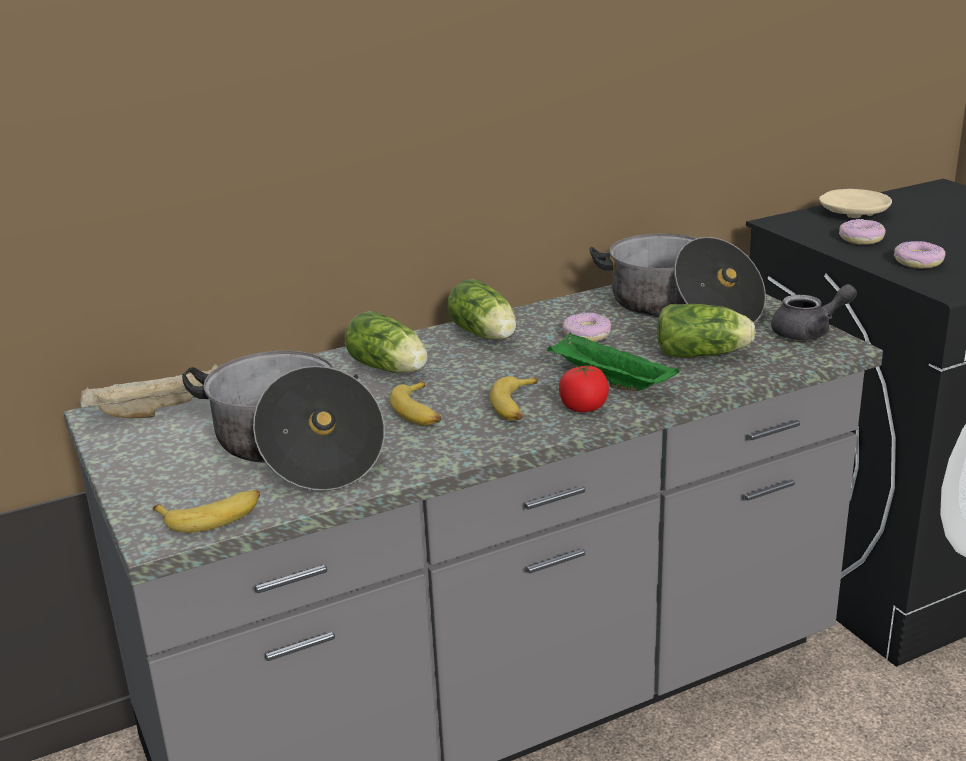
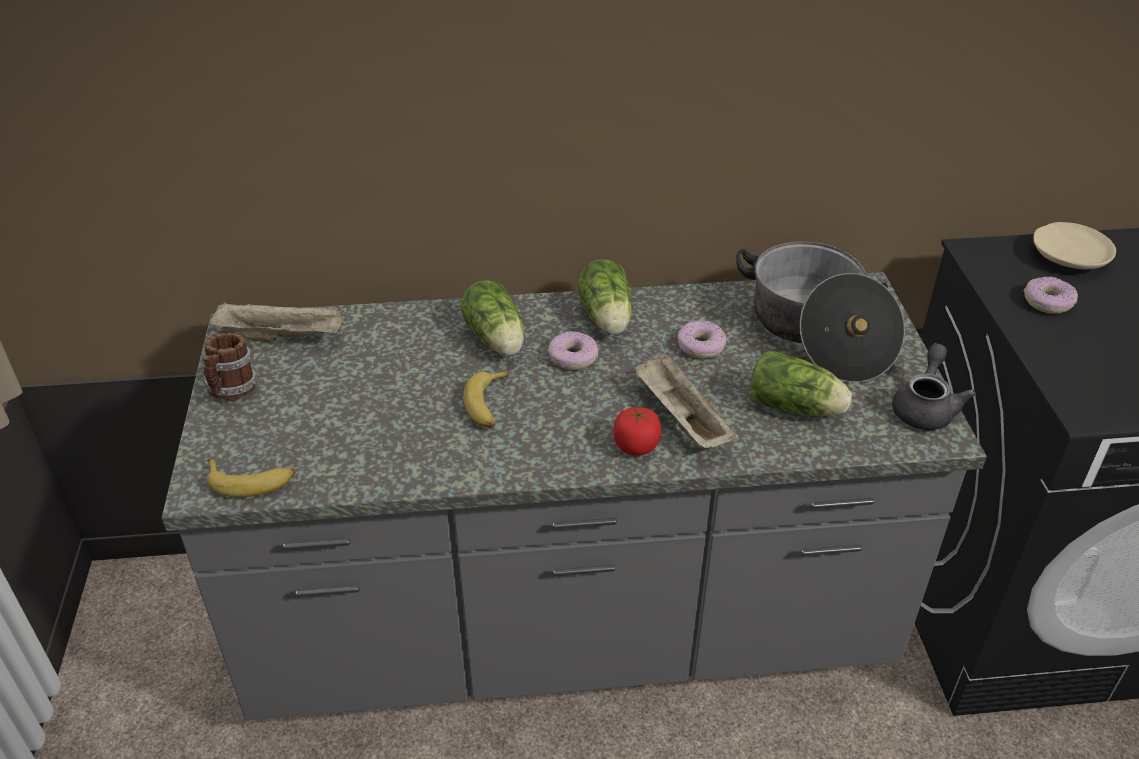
camera: 20 degrees right, 15 degrees up
(135, 459) = (232, 391): none -> mug
(293, 449) = (358, 419): cooking pot -> none
(516, 406) = (576, 425): banana -> none
(608, 382) = (680, 418): green tray -> beige tray
(809, 332) = (925, 407): grey teapot -> grey teapot turned 75 degrees counterclockwise
(918, 262) = (1084, 357): donut -> donut (573, 357)

